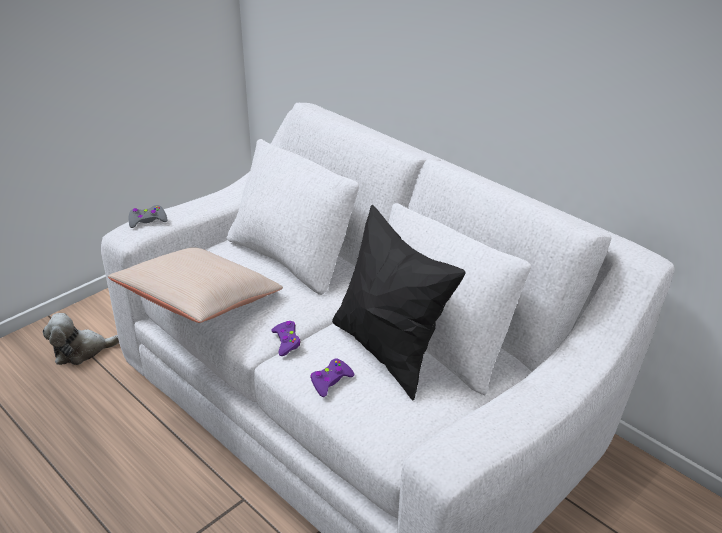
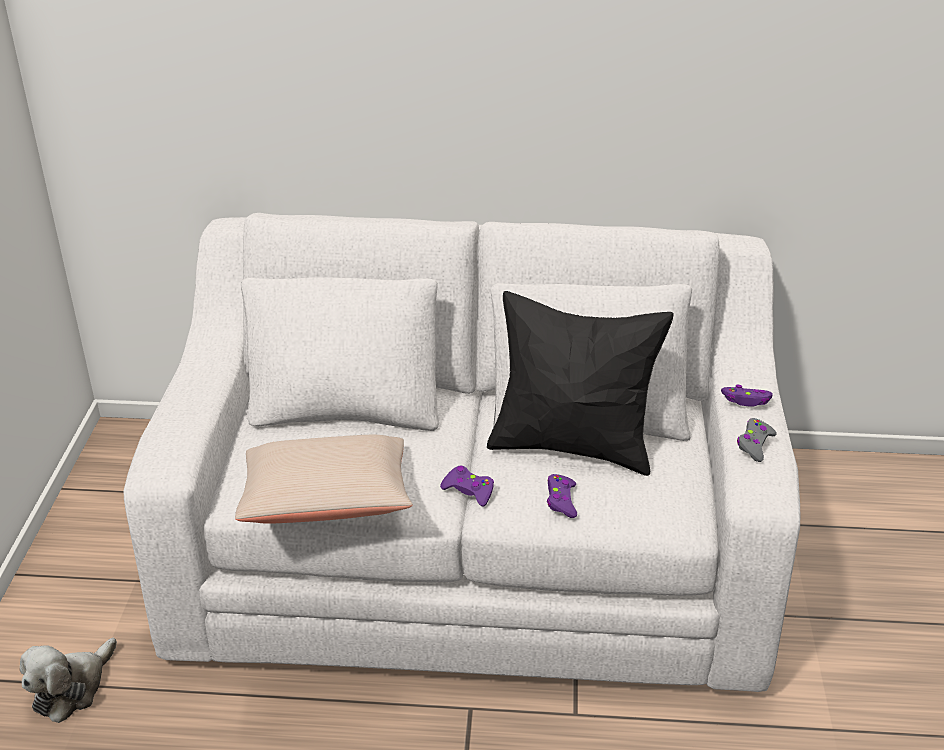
camera: 40 degrees left, 0 degrees up
(147, 221) = (164, 443): grey game controller -> grey game controller (754, 444)
(544, 387) = (746, 400): none -> purple game controller

